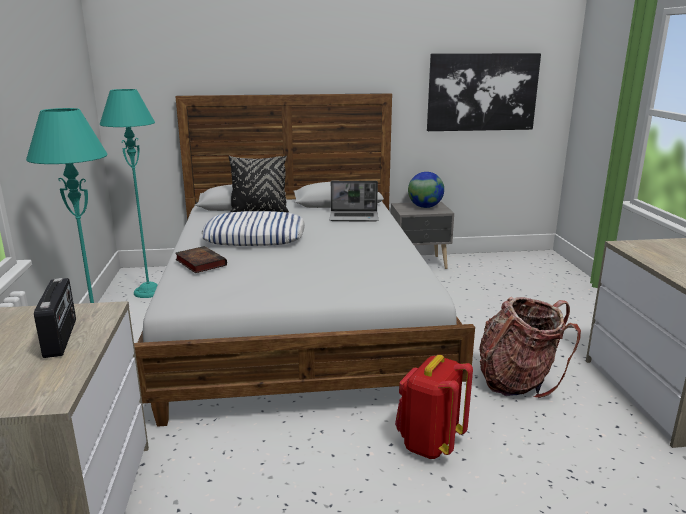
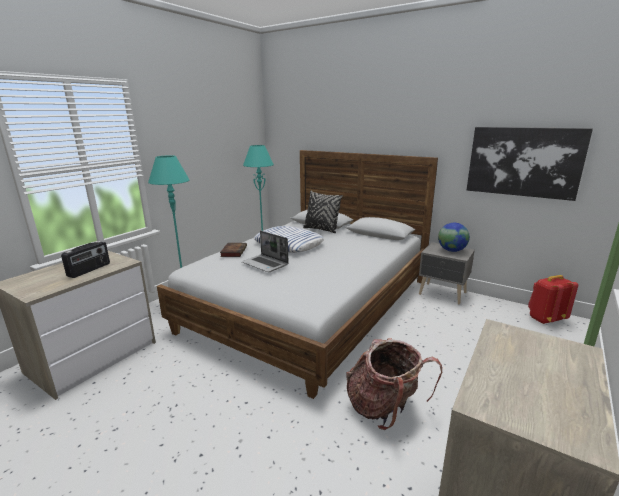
camera: 40 degrees right, 0 degrees up
(354, 217) = (369, 246): laptop -> laptop (266, 264)
(429, 443) = (265, 415): red backpack -> red backpack (545, 319)

